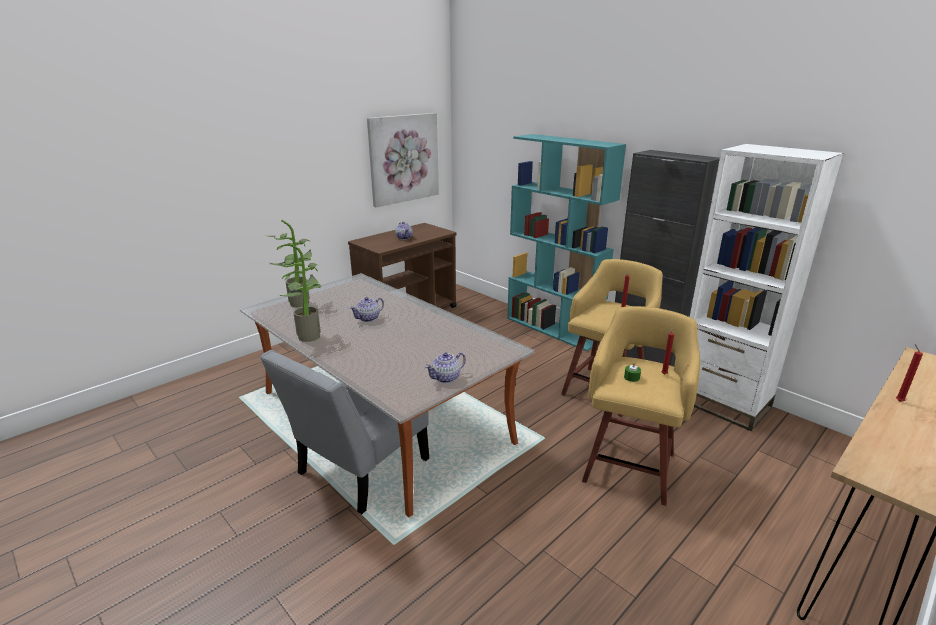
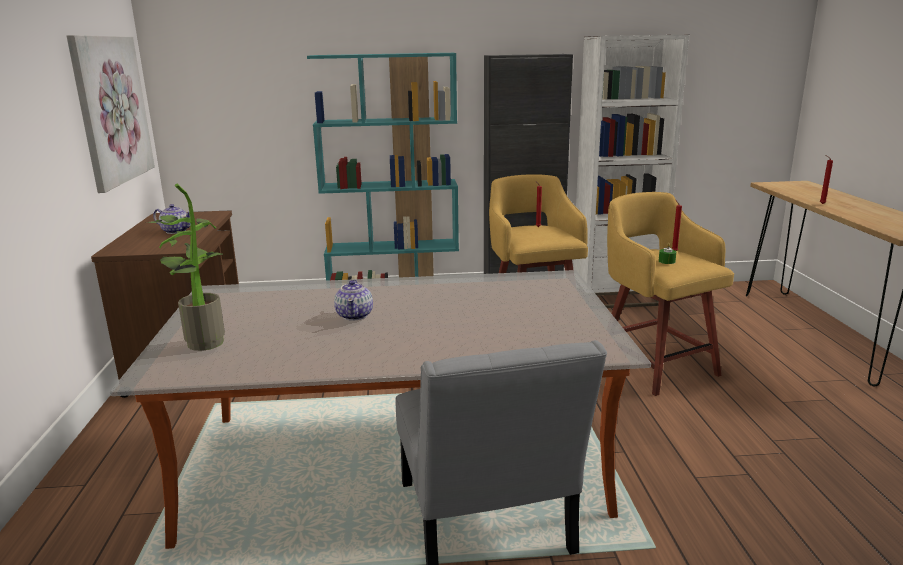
camera: 50 degrees left, 5 degrees down
(308, 335) = (331, 361): potted plant -> none
(446, 378) = (582, 317): teapot -> none

